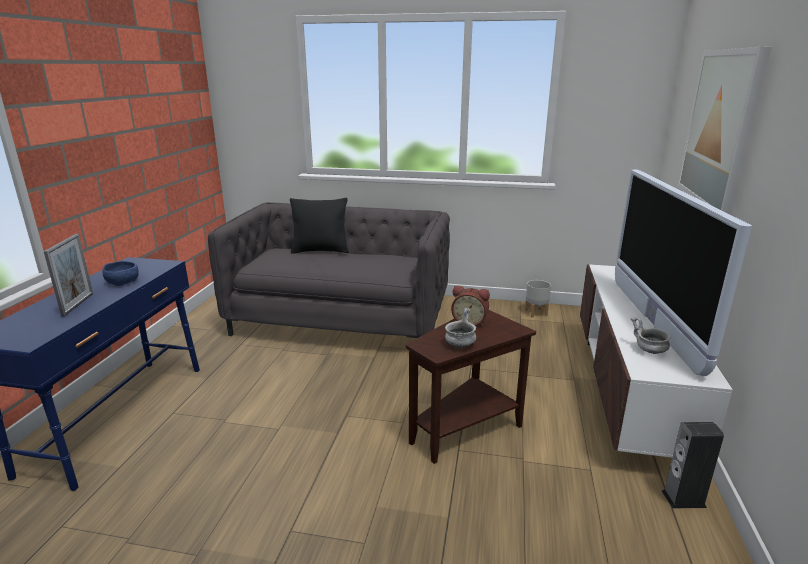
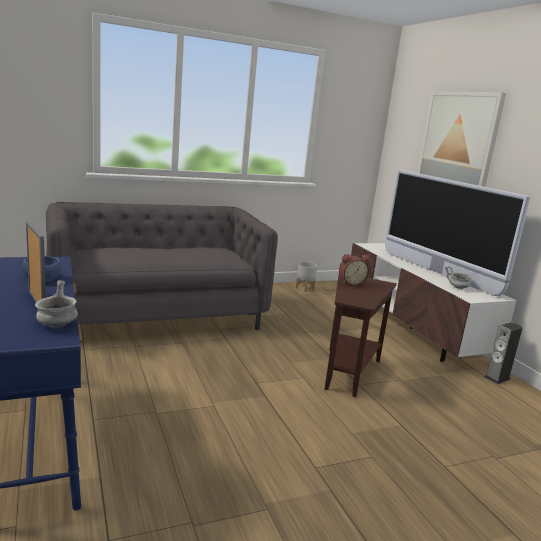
camera: 35 degrees left, 5 degrees down
(320, 251) = (136, 247): black pillow -> none
(460, 344) = (367, 296): grey bowl -> grey bowl (56, 324)

